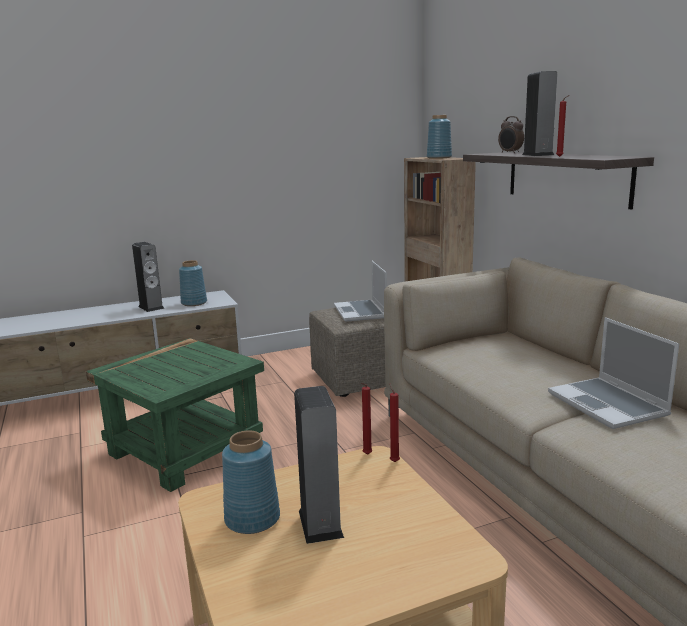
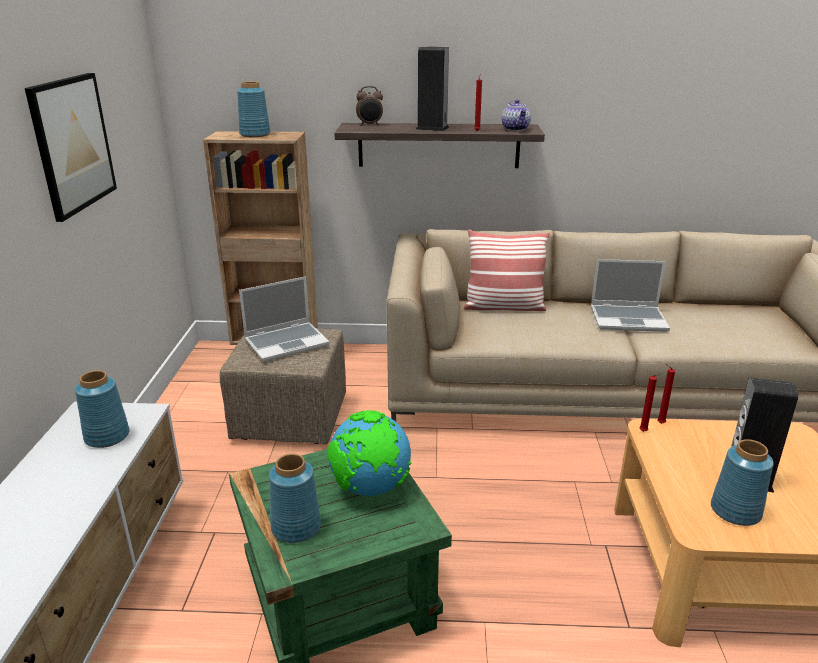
camera: 65 degrees left, 10 degrees up
(144, 363) = (296, 528): none -> blue vase
(151, 307) = (65, 480): speaker -> none
(194, 371) = (370, 488): none -> globe
(285, 143) = (72, 144): none -> picture
(361, 312) = (287, 342): laptop -> laptop turned 45 degrees counterclockwise
(527, 349) = (504, 307): none -> pillow
(602, 157) = (516, 129): none -> teapot

